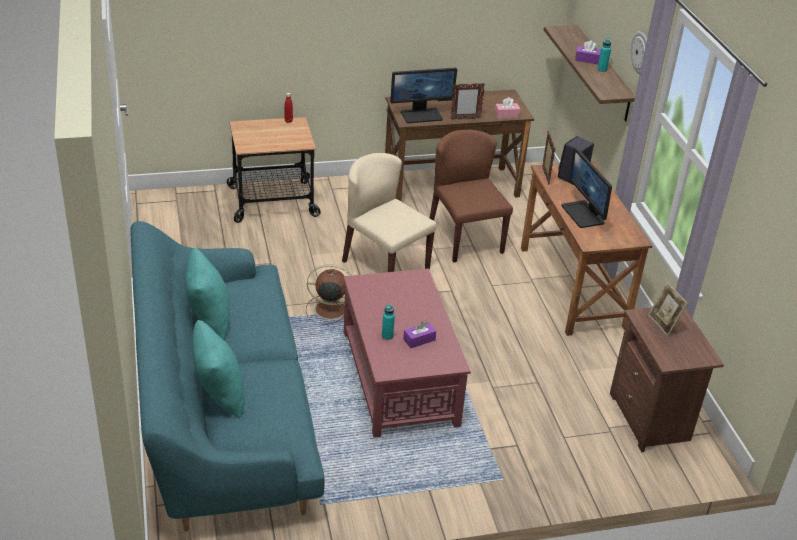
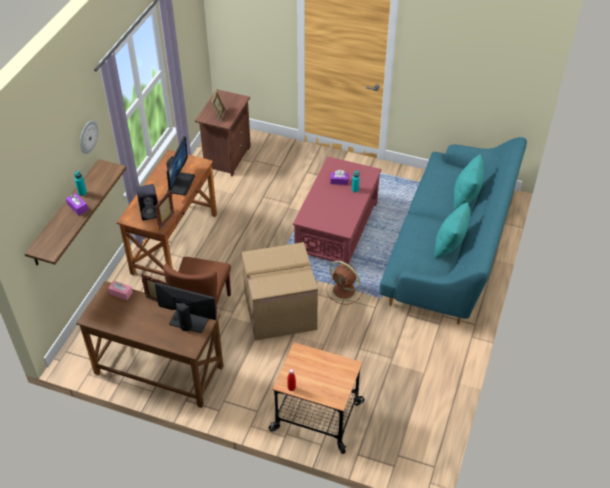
camera: 145 degrees left, 10 degrees up
(385, 265) = (279, 312): beige chair -> cardboard box

